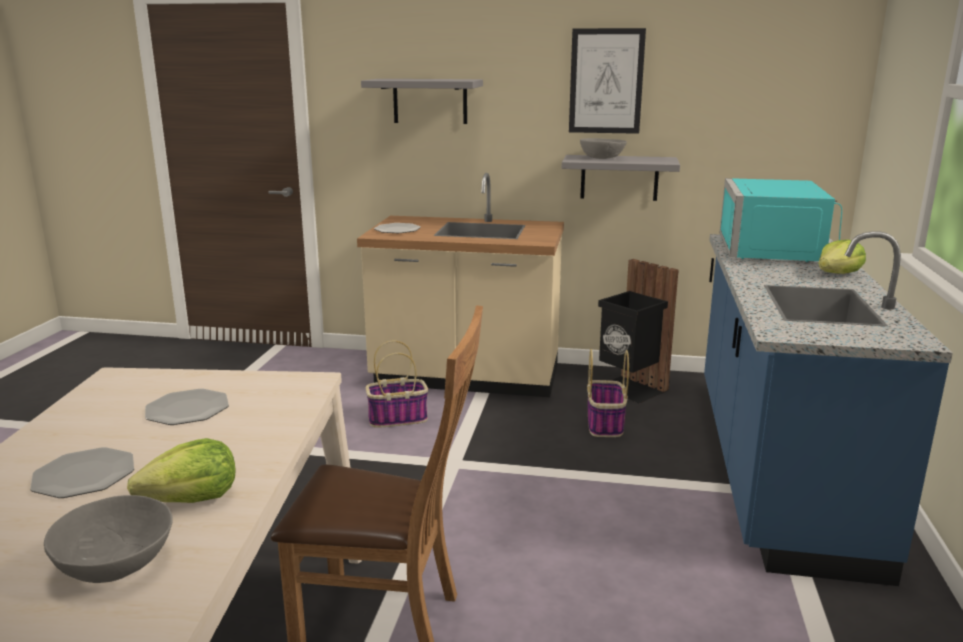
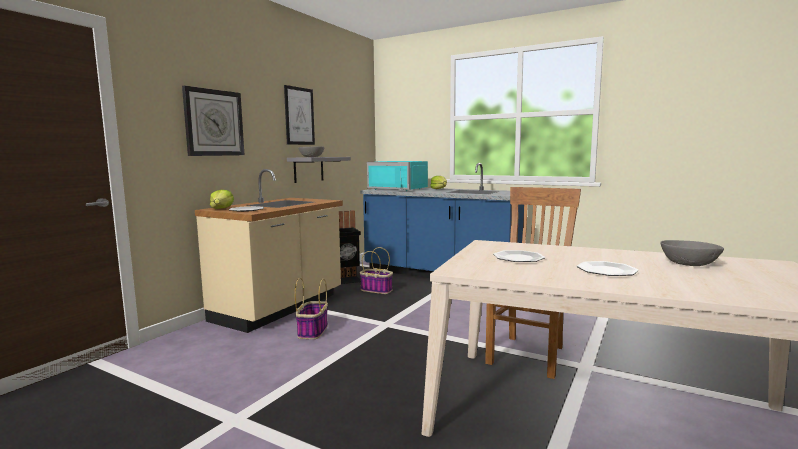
camera: 70 degrees left, 10 degrees down
(192, 499) = (625, 256): lettuce -> lettuce (221, 208)
(430, 101) = (214, 123): grey shelf -> wall clock

